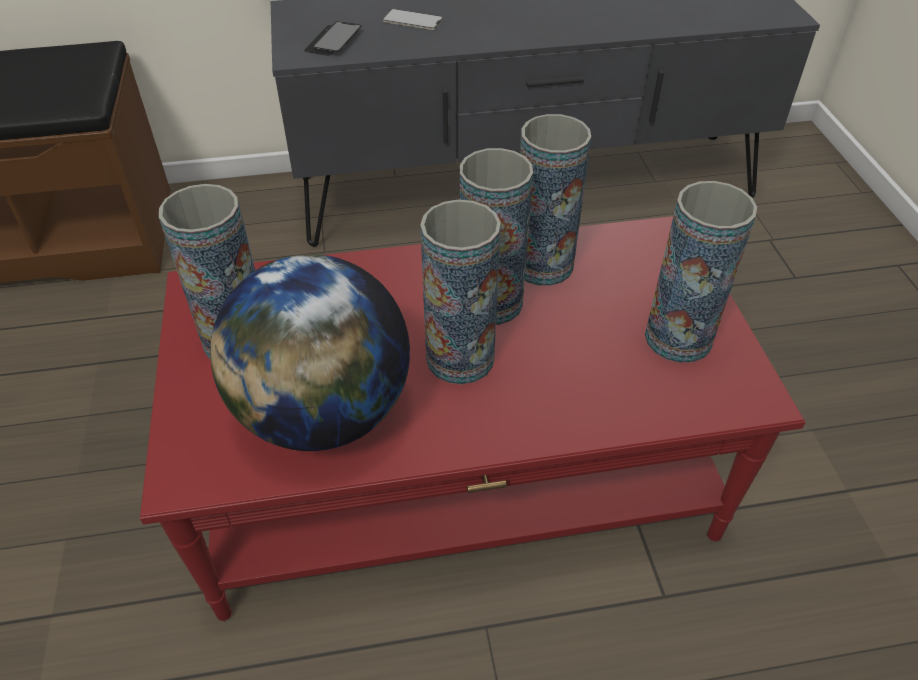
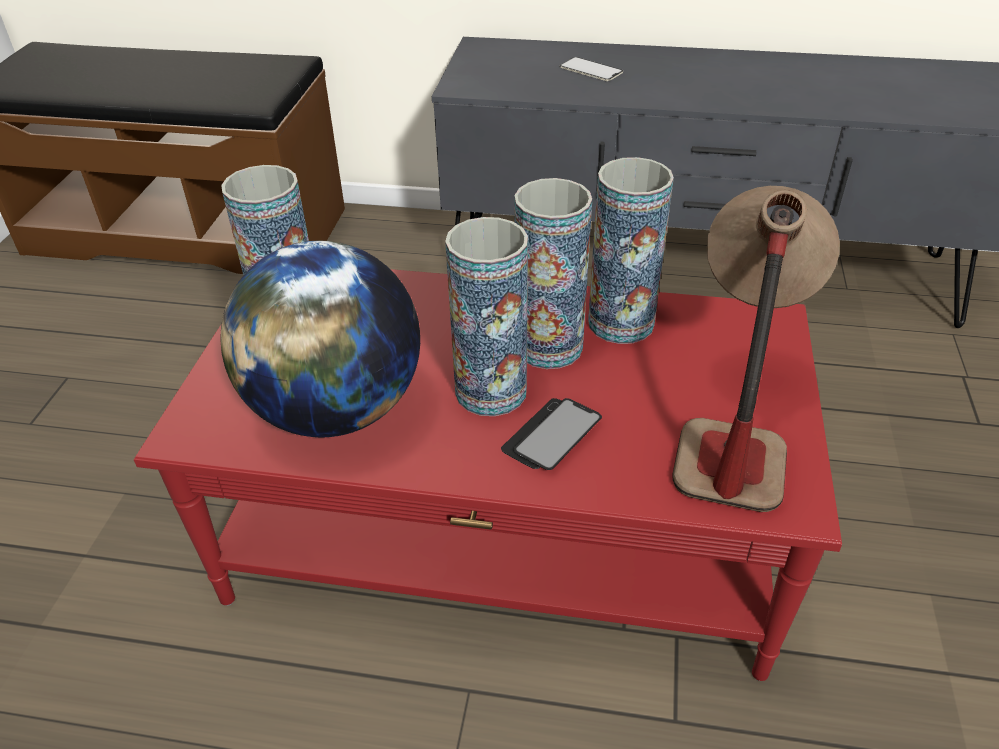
camera: 20 degrees right, 5 degrees down
(333, 41) = (502, 78): phone -> phone (551, 436)
(678, 338) = (733, 424): vase -> table lamp

